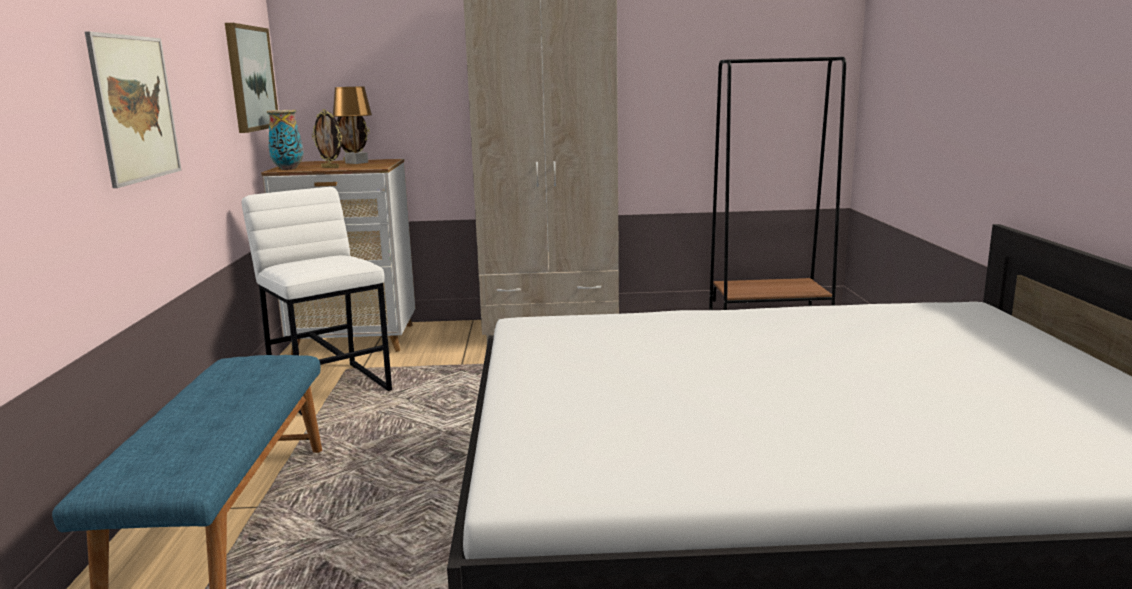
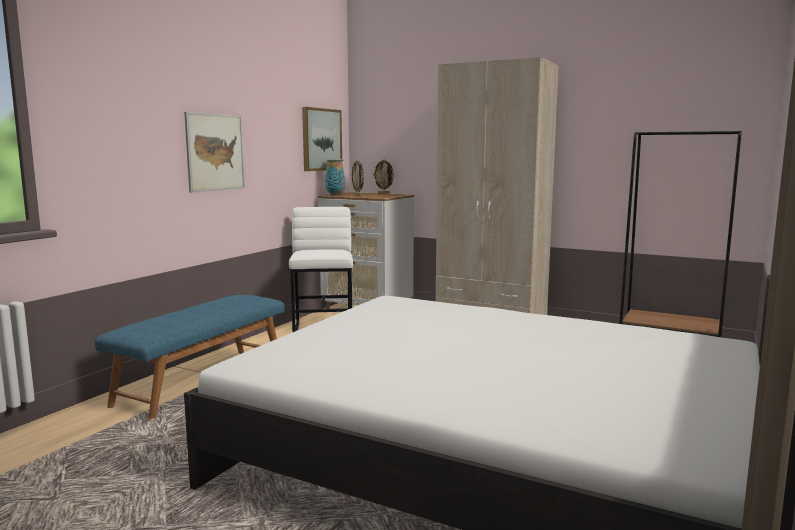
camera: 30 degrees right, 5 degrees down
(356, 163) = (379, 194): brown table lamp -> none

